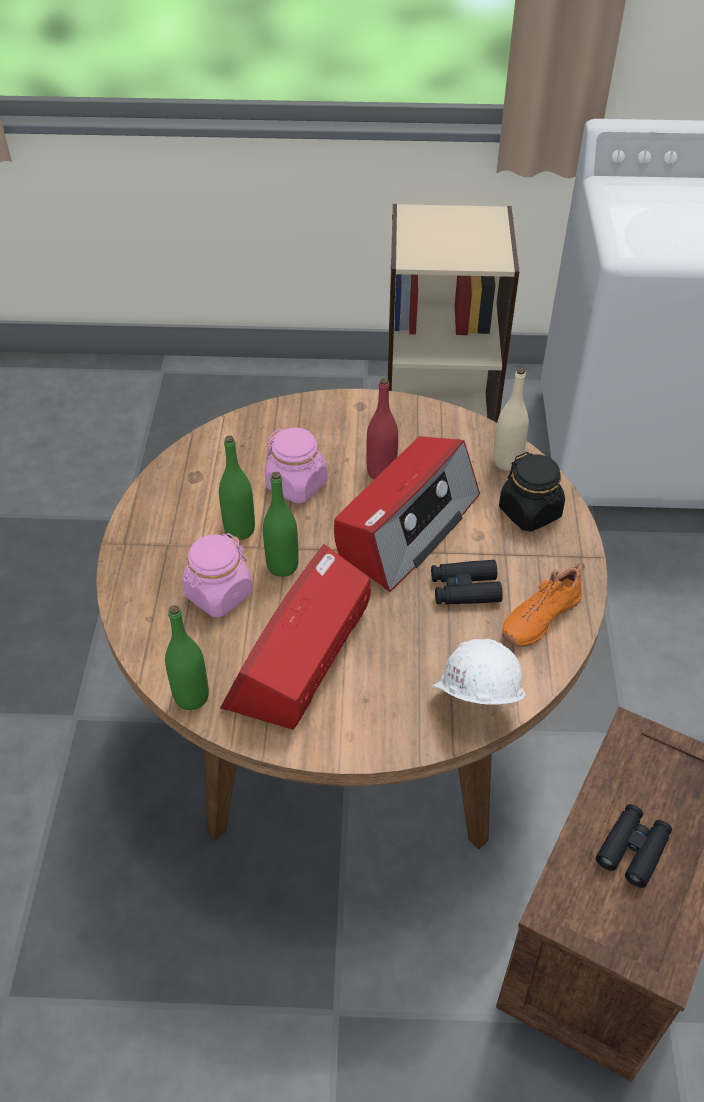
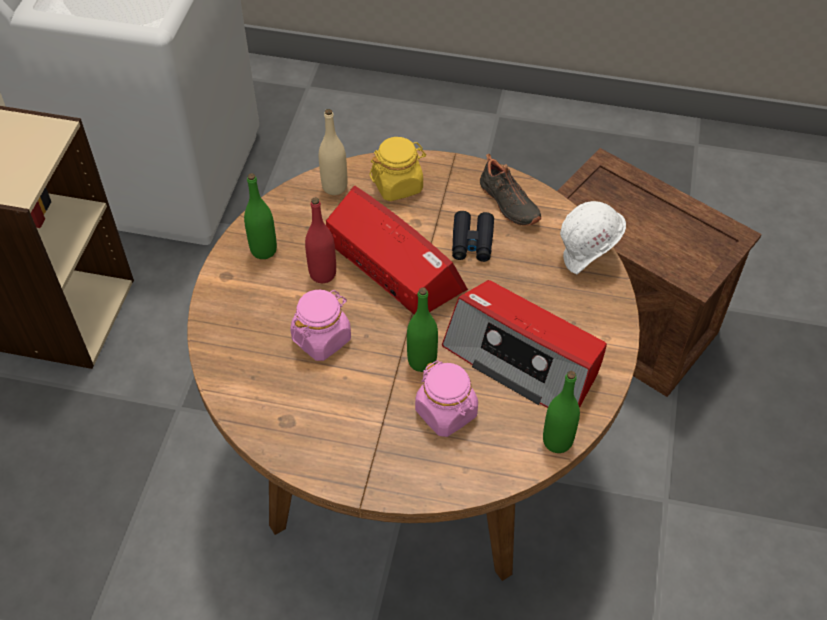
camera: 80 degrees left, 5 degrees up
(239, 530) = (370, 389): green bottle -> green bottle (263, 250)
(530, 512) = (398, 185): black jar -> yellow jar
(538, 616) = (507, 203): orange shoe -> black shoe
(632, 849) = (654, 230): black binoculars -> none

